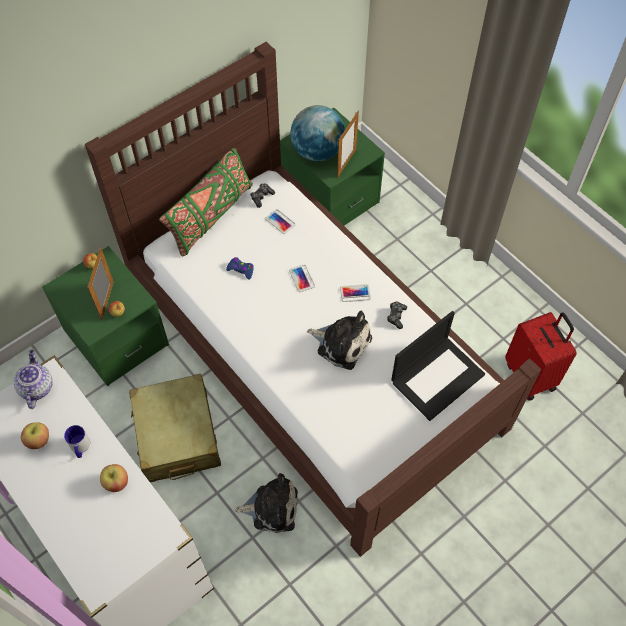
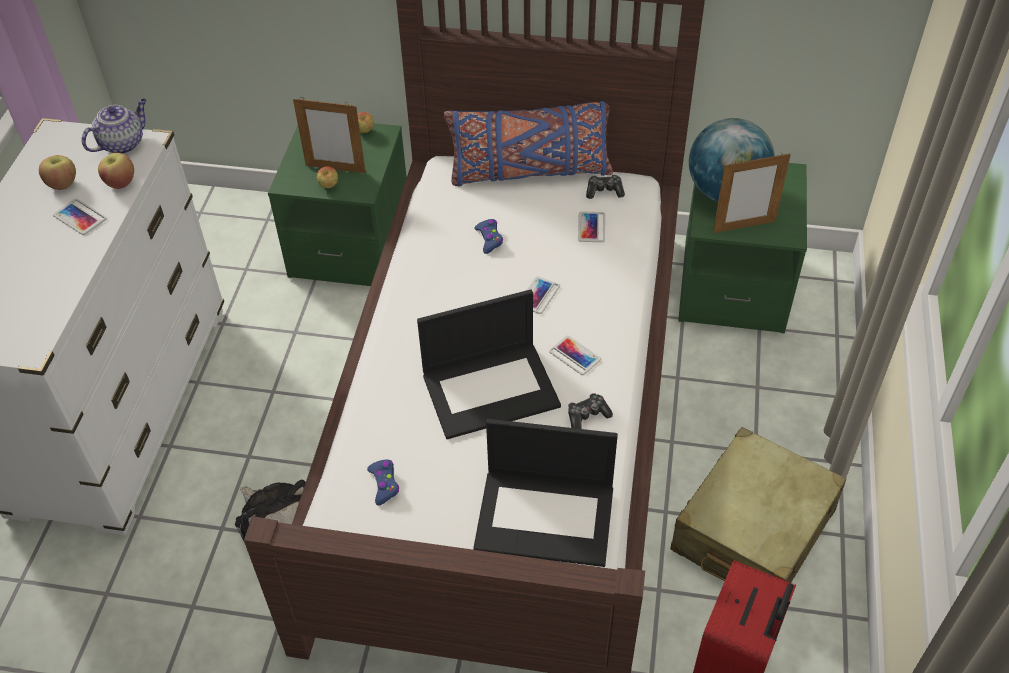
camera: 50 degrees right, 10 degrees down
(80, 447) = (80, 217): mug -> phone
(107, 300) = (335, 169): picture frame -> picture frame turned 135 degrees counterclockwise
(116, 482) = (60, 269): apple -> apple (120, 182)
(177, 435) = (285, 373): beige suitcase -> beige suitcase (752, 531)
(211, 216) = (530, 172): green pillow -> blue pillow
(341, 343) = (491, 389): plush toy -> laptop
(355, 431) = (384, 484): none -> blue game controller

